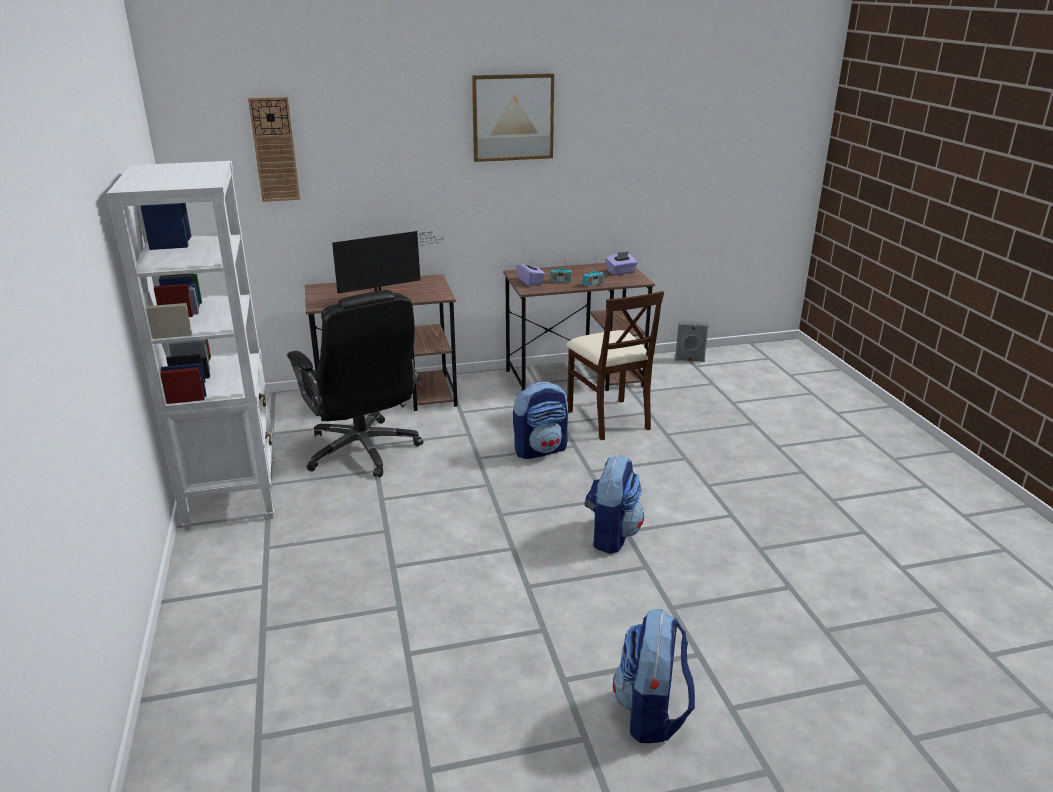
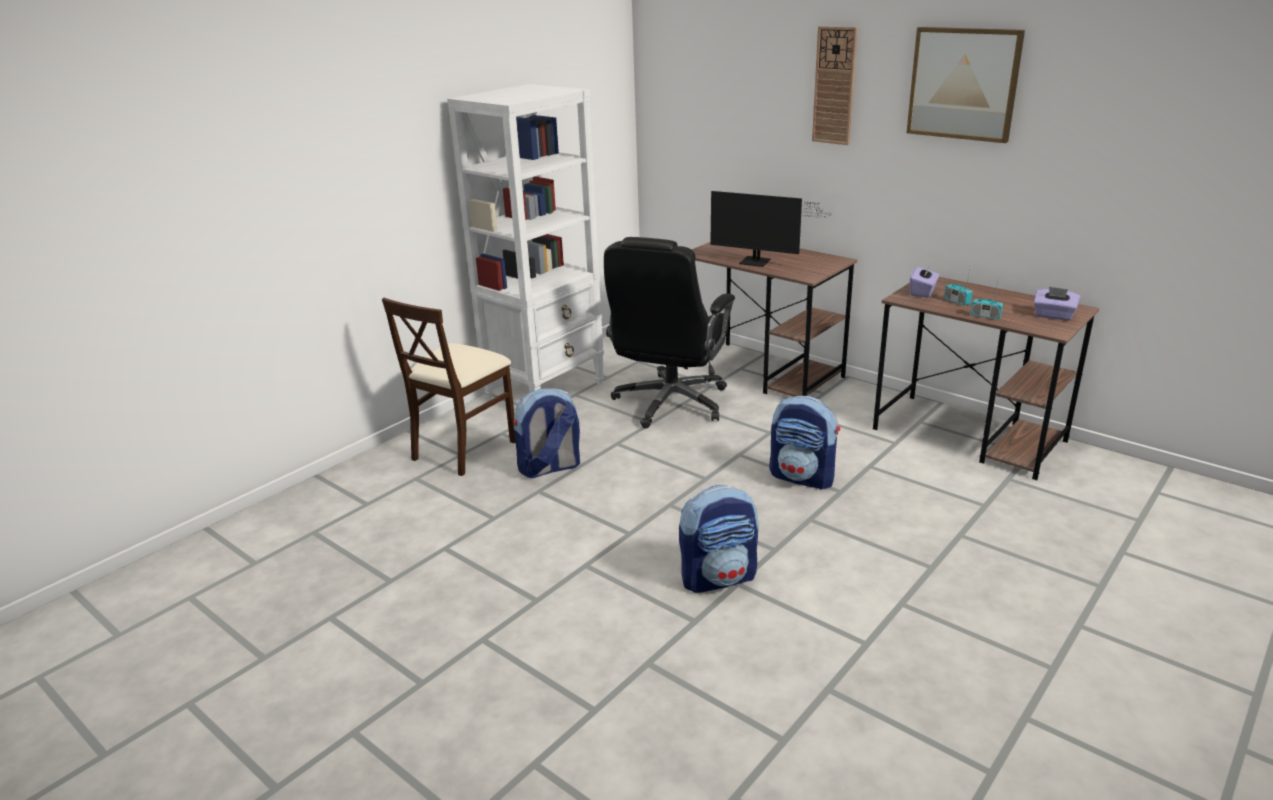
camera: 55 degrees right, 0 degrees up
(274, 150) = (720, 92): wall clock -> wall clock (834, 86)
(609, 419) = (926, 488): beige chair -> beige chair (464, 448)
(652, 713) = (483, 711): backpack -> backpack (549, 468)
(689, 360) = (1163, 482): grey speaker -> none

